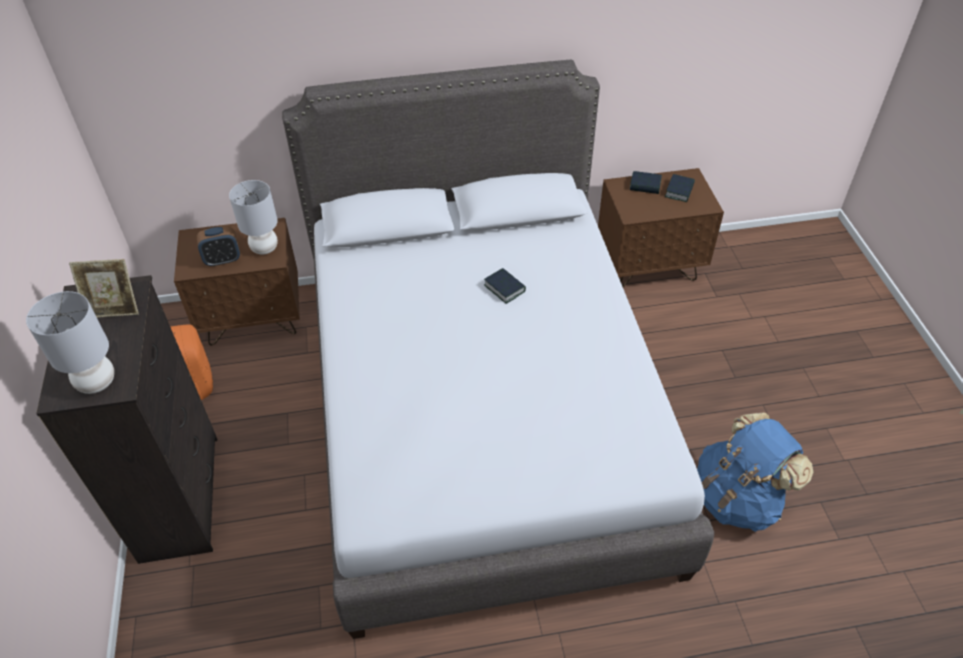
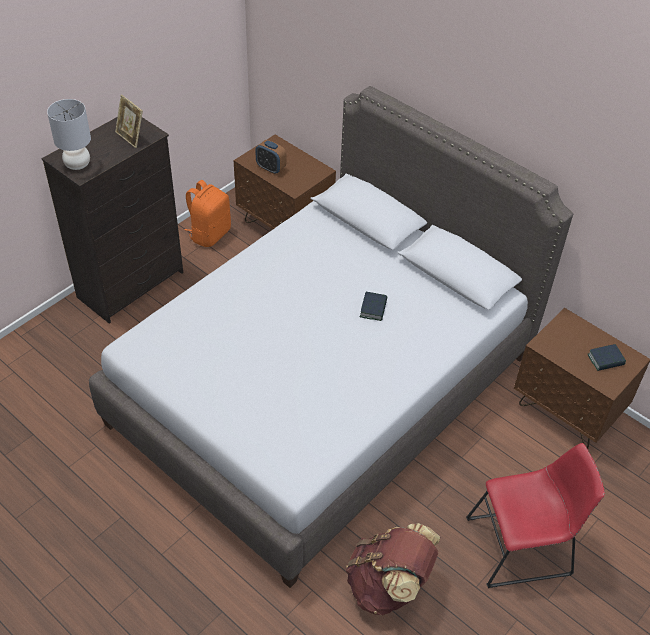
camera: 50 degrees right, 0 degrees up
(264, 248) = (299, 179): grey table lamp -> none
(645, 185) = (586, 336): book -> none
(737, 498) = (388, 586): blue backpack -> brown backpack
(758, 378) = (523, 546): none -> red chair

